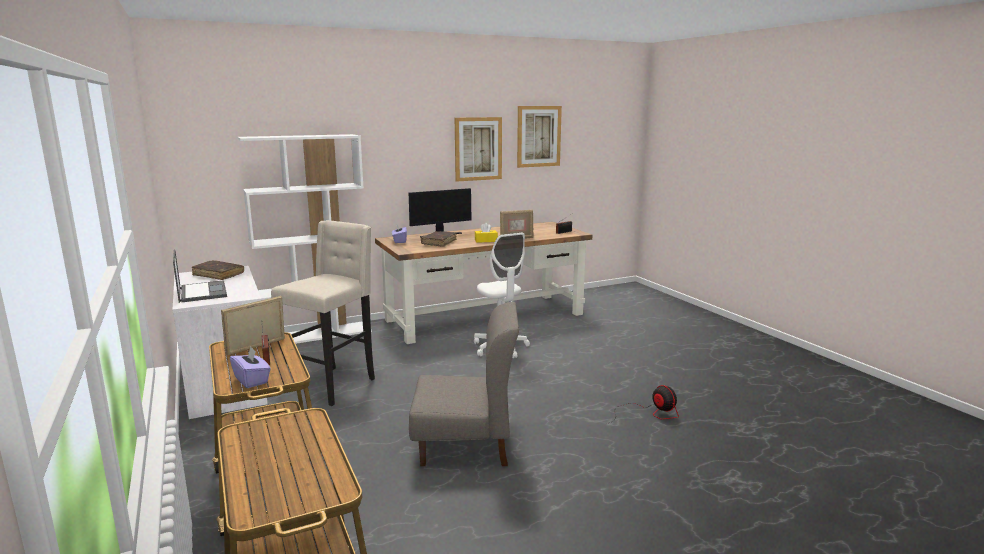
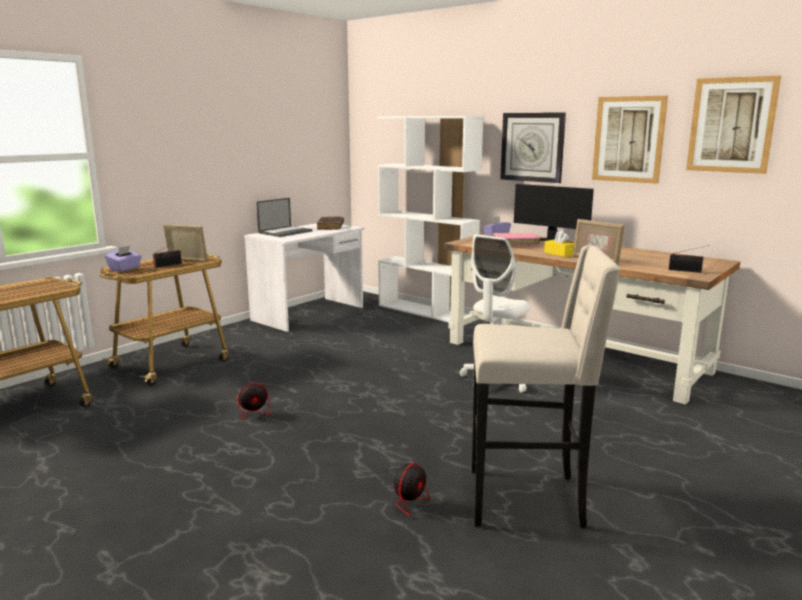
camera: 65 degrees right, 0 degrees up
(332, 385) = (336, 340): beige stool -> beige stool (528, 499)
(402, 159) = (532, 147): none -> wall clock
(439, 242) = (515, 244): brown book -> pink book
(465, 445) = (261, 409): grey chair -> fan

